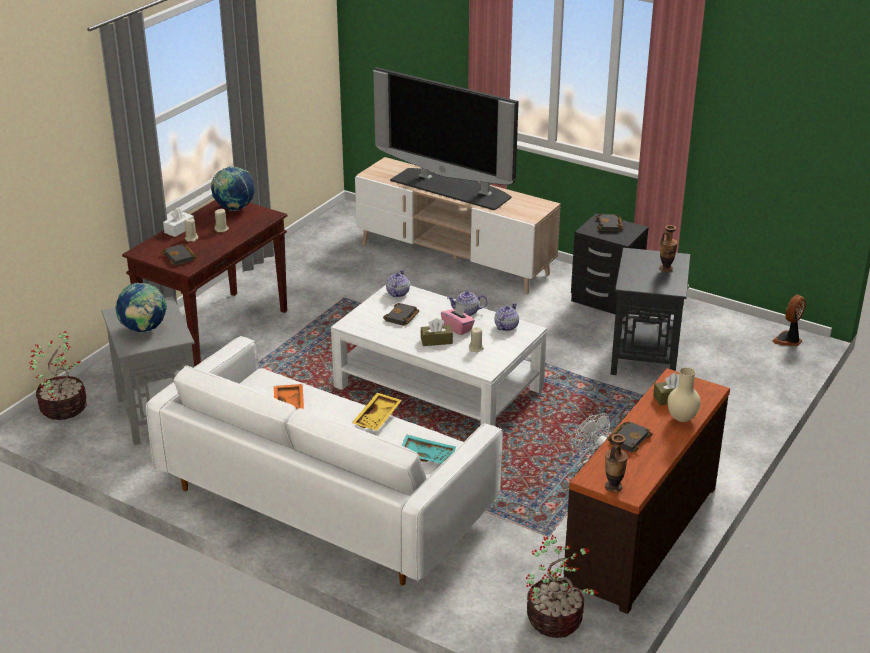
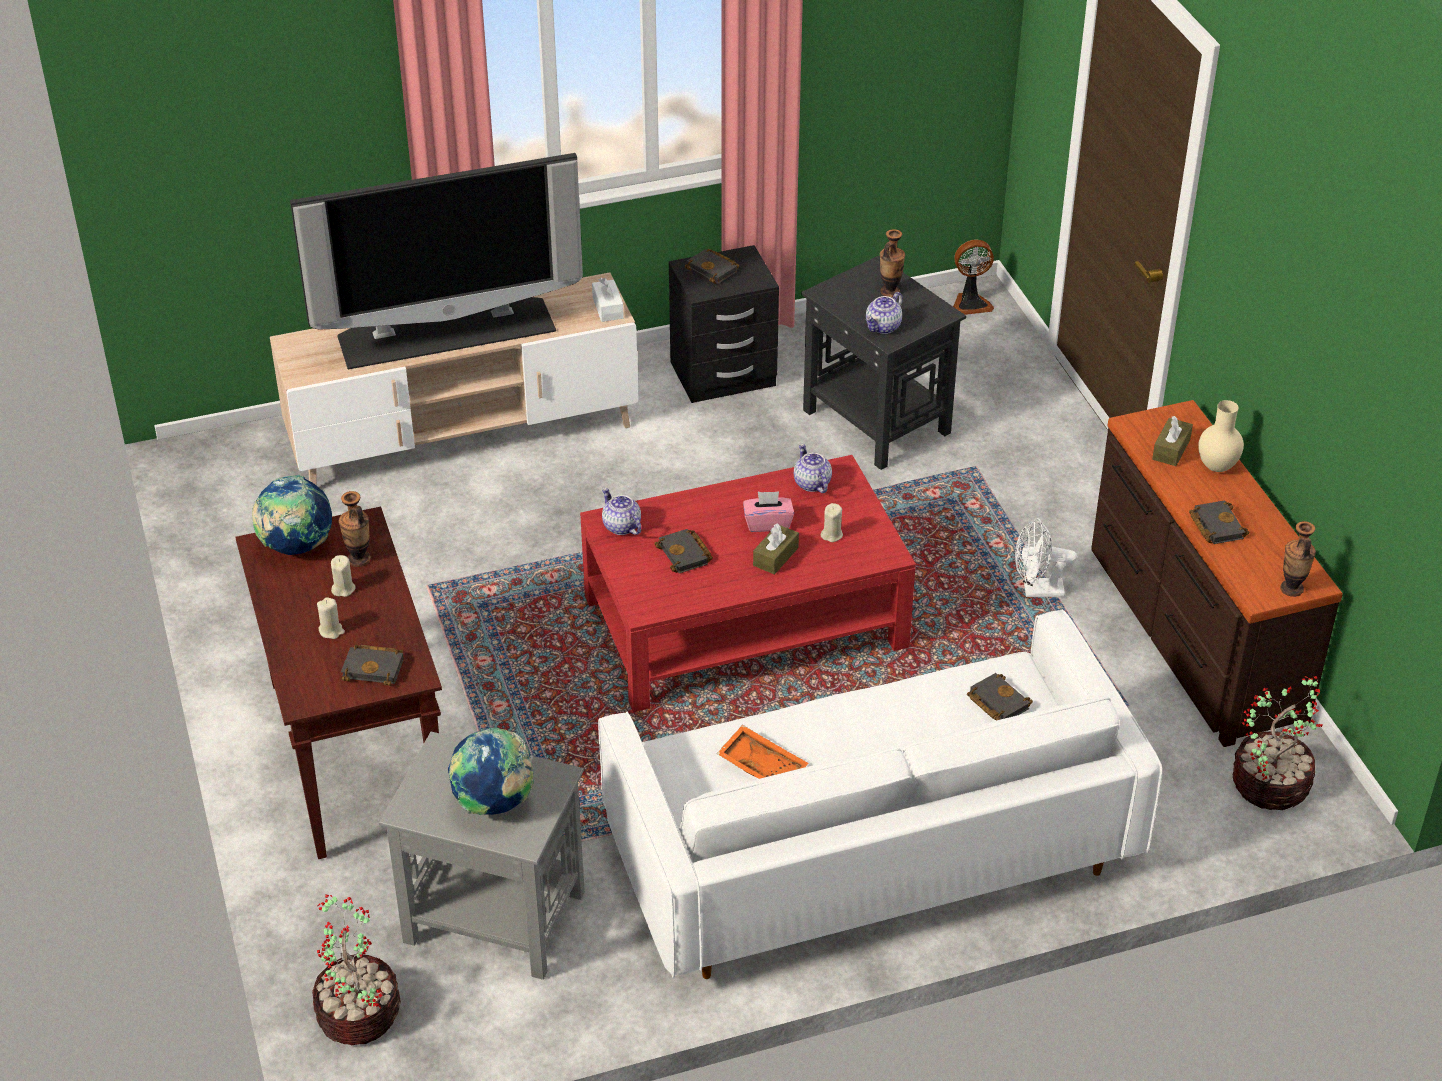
camera: 50 degrees left, 10 degrees up
(179, 229) = (287, 630): white tissue box -> white tissue box (608, 308)
(245, 224) = (359, 559): none -> vase
(378, 418) = (873, 700): yellow tray -> none
(427, 455) = (996, 702): turquoise tray -> black book
(437, 388) = (743, 623): white coffee table -> red coffee table
(466, 312) = (740, 495): teapot -> teapot (883, 327)
(788, 340) = (970, 303): fan -> fan turned 90 degrees counterclockwise

